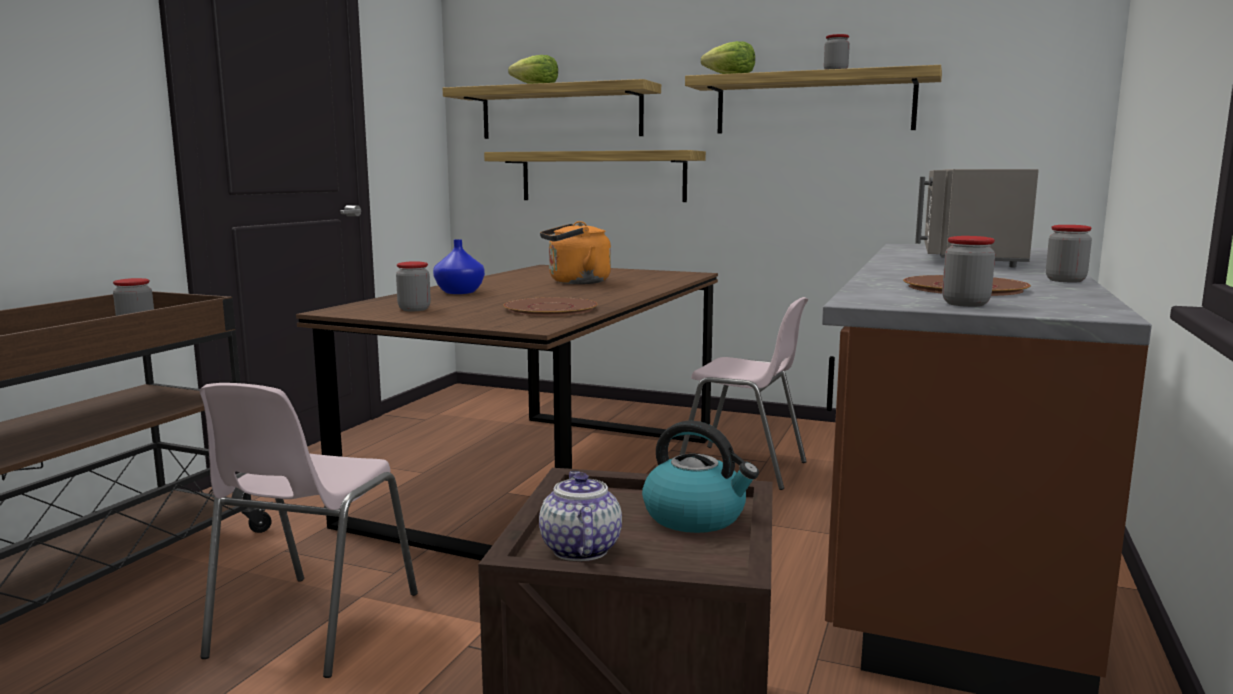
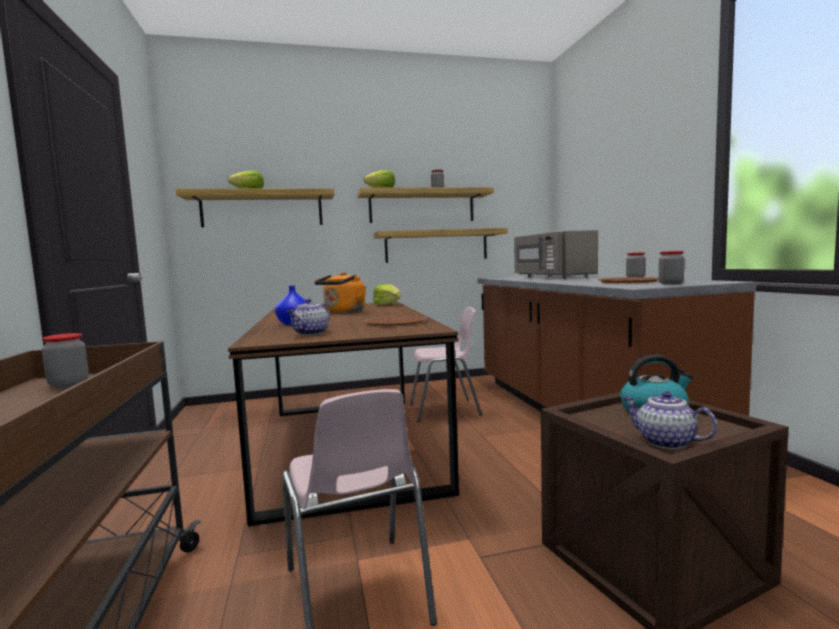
camera: 35 degrees left, 5 degrees down
(414, 309) = (310, 333): jar -> teapot
(602, 176) = (296, 250): shelf -> shelf (436, 246)
(675, 277) = (388, 304): none -> lettuce

